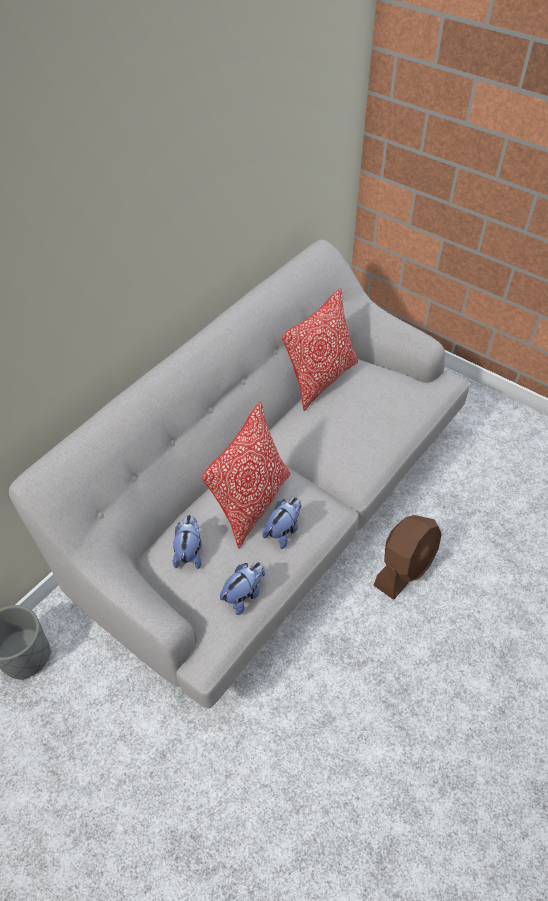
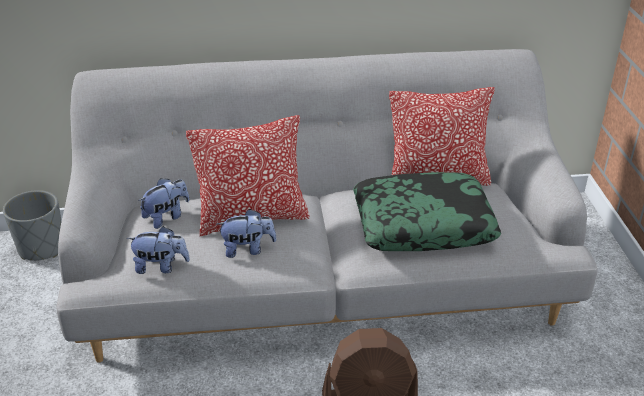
camera: 45 degrees right, 15 degrees down
(361, 423) = (423, 224): none -> pillow

